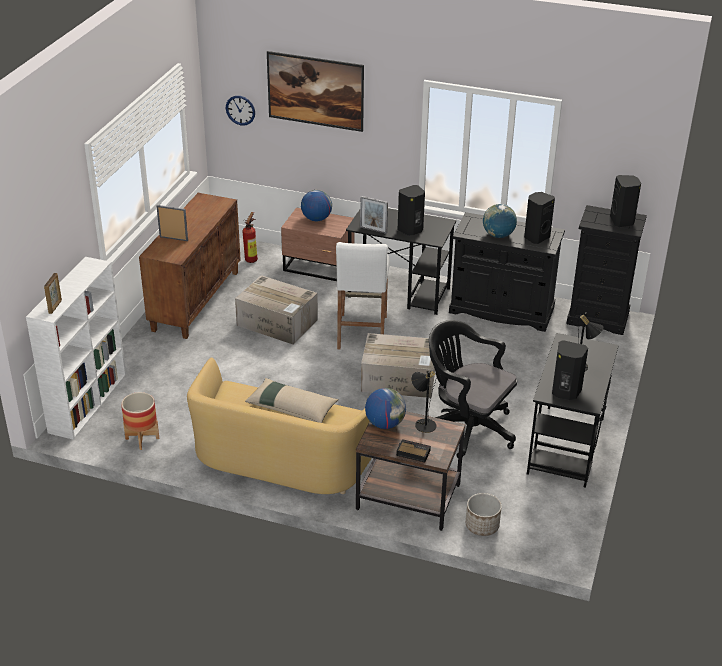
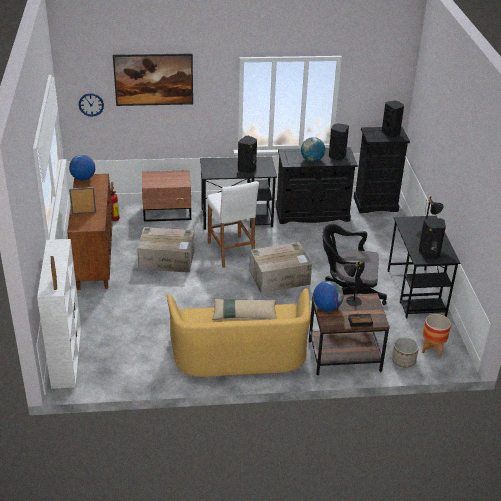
camera: 25 degrees left, 0 degrees up
(142, 438) = (128, 371): planter -> planter (432, 349)
(316, 219) = (163, 177): globe -> globe (83, 178)
(373, 230) = (221, 175): picture frame -> none

